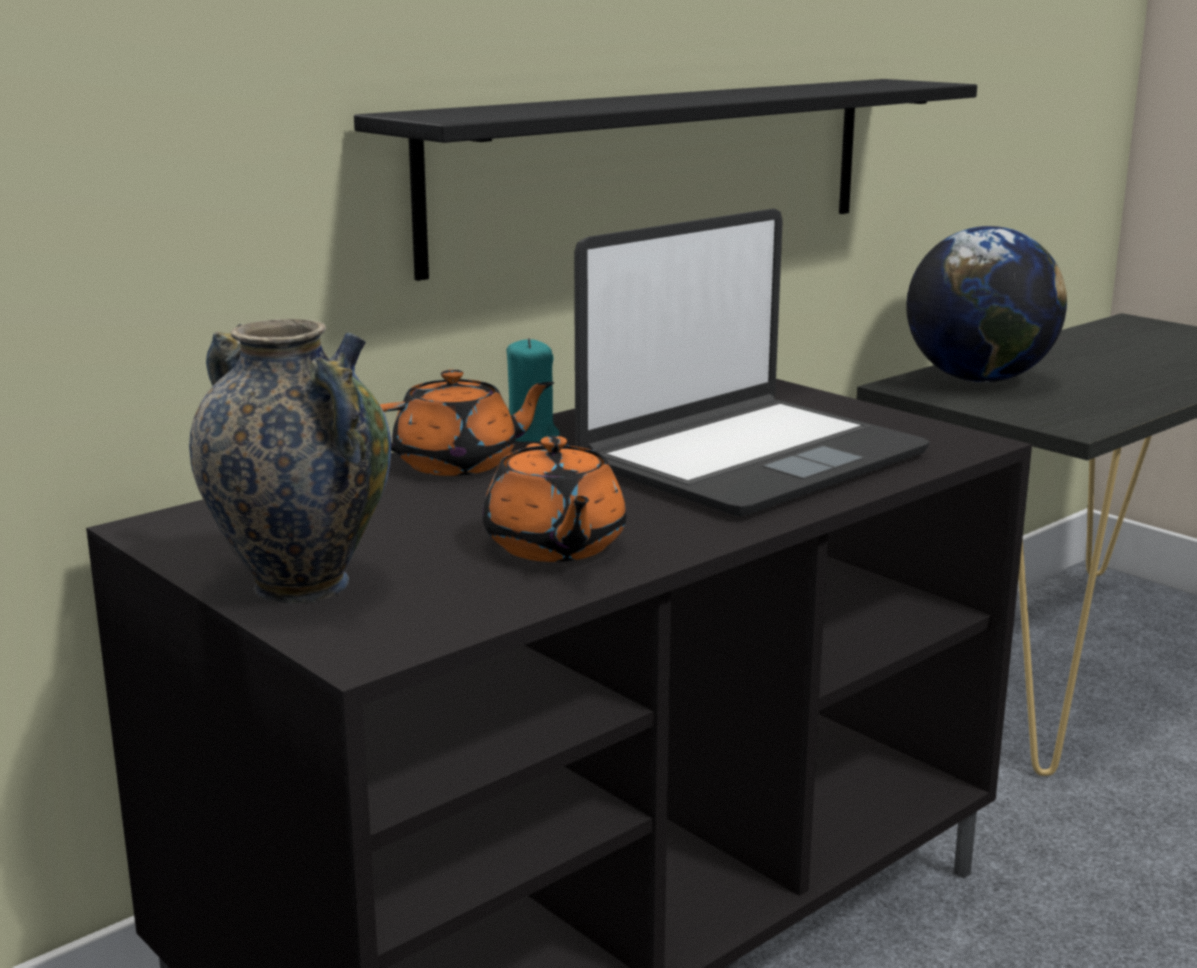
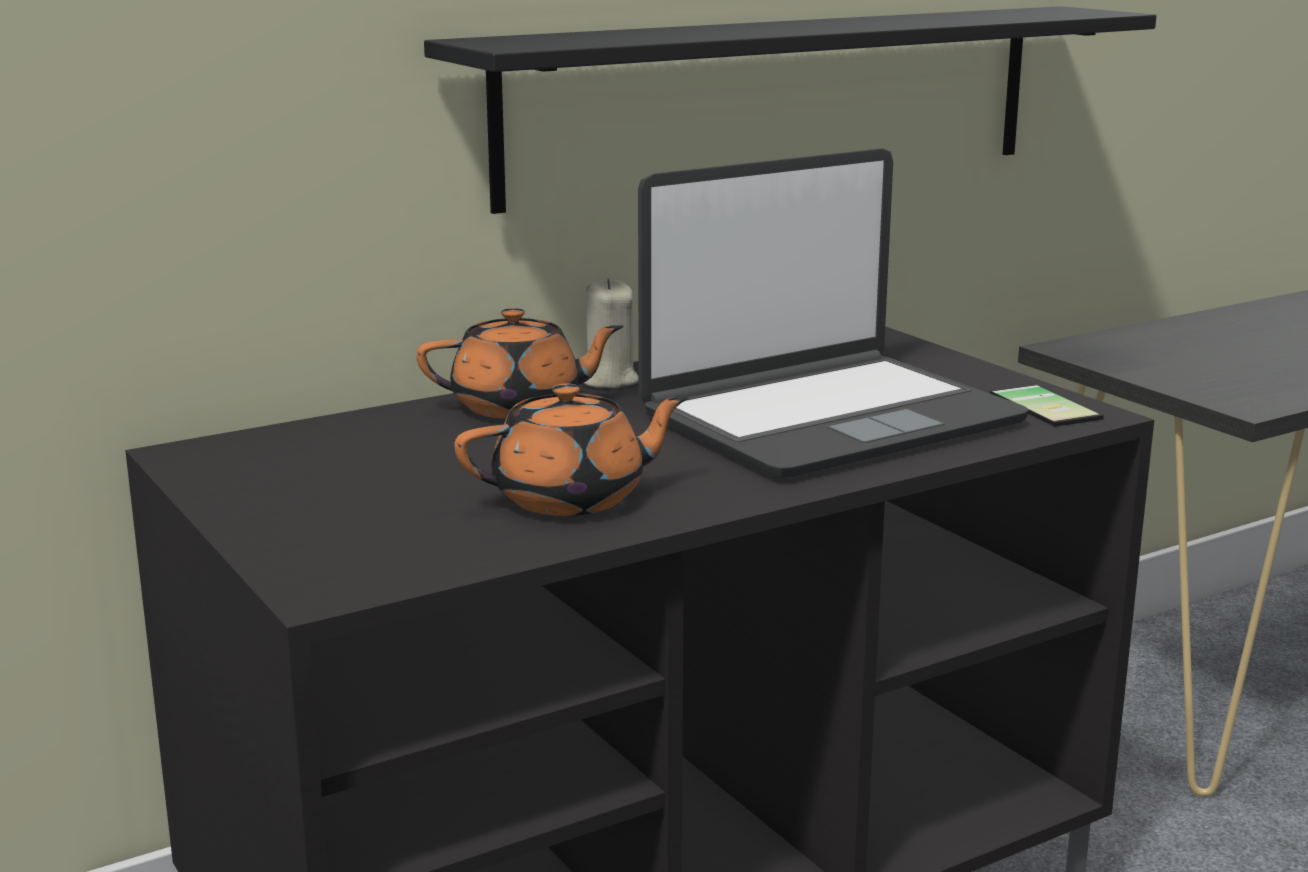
camera: 10 degrees right, 0 degrees up
(301, 584) = (299, 519): vase -> none
(529, 434) = (608, 380): turquoise candle -> beige candle
(555, 546) = (572, 498): orange teapot -> orange teapot turned 105 degrees counterclockwise
(938, 437) = (1050, 406): none -> phone
(978, 379) = (1162, 345): globe -> none

